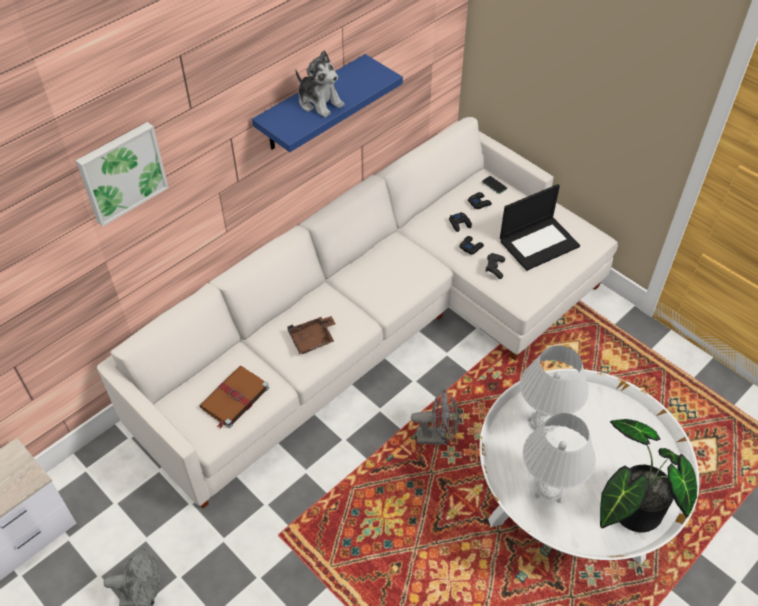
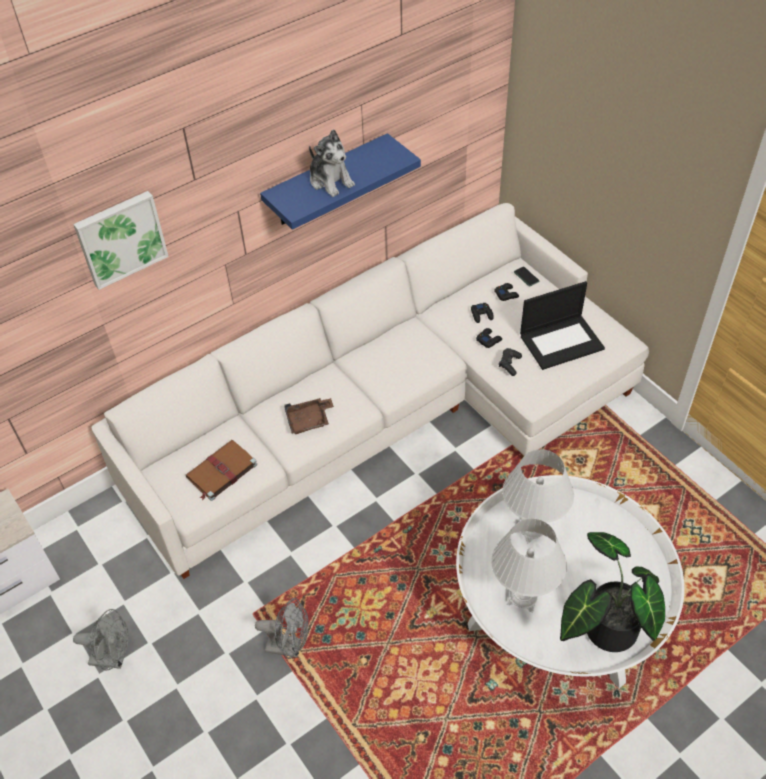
camera: 10 degrees right, 0 degrees up
(437, 437) = (430, 533): grey fan -> grey fan (289, 646)

